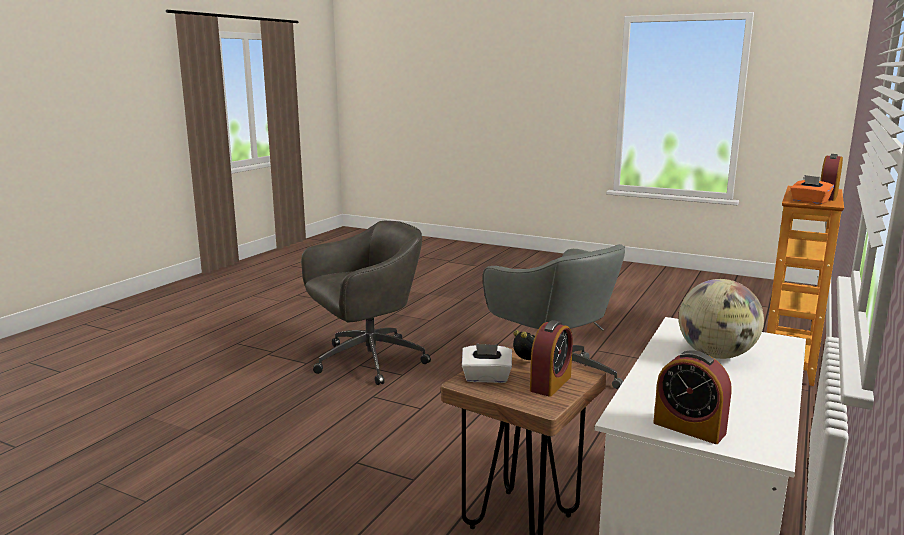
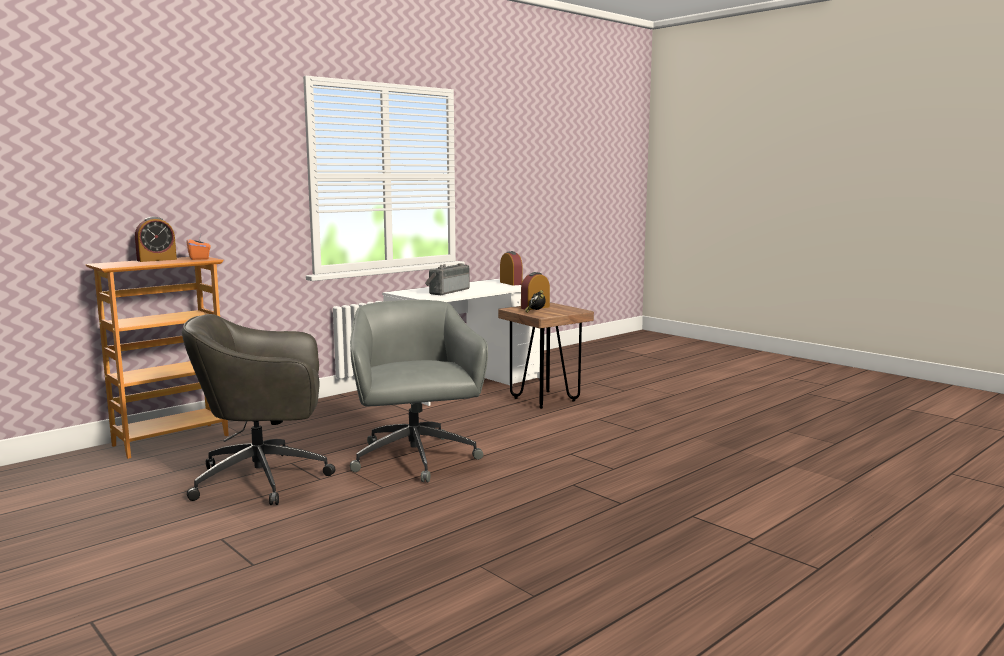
camera: 160 degrees left, 5 degrees down
(367, 361) = (610, 506): grey office chair -> grey office chair (265, 479)
(486, 378) = (566, 311): white tissue box -> none
(716, 355) = (447, 291): globe -> radio

